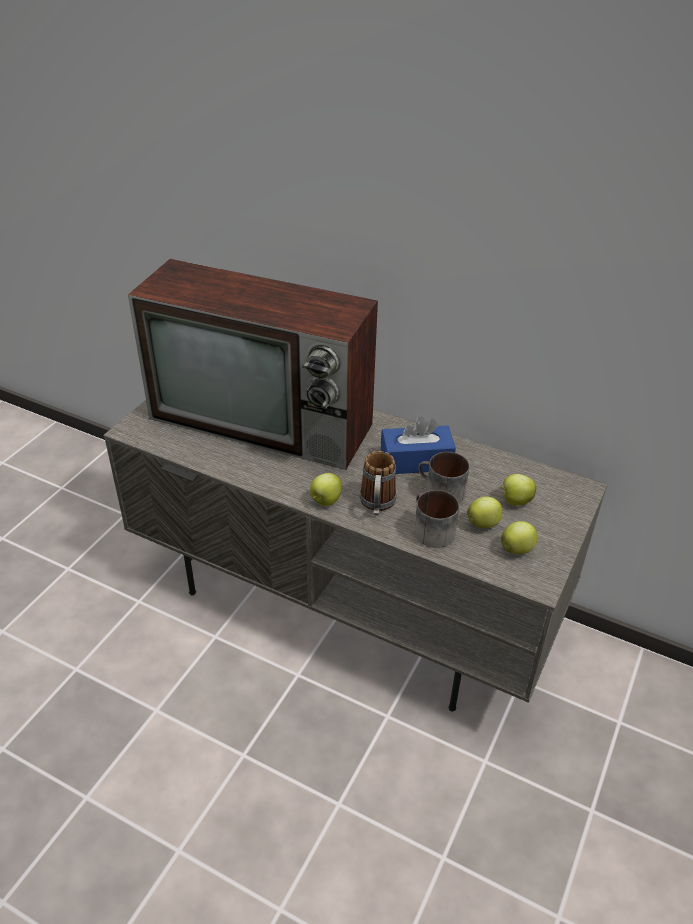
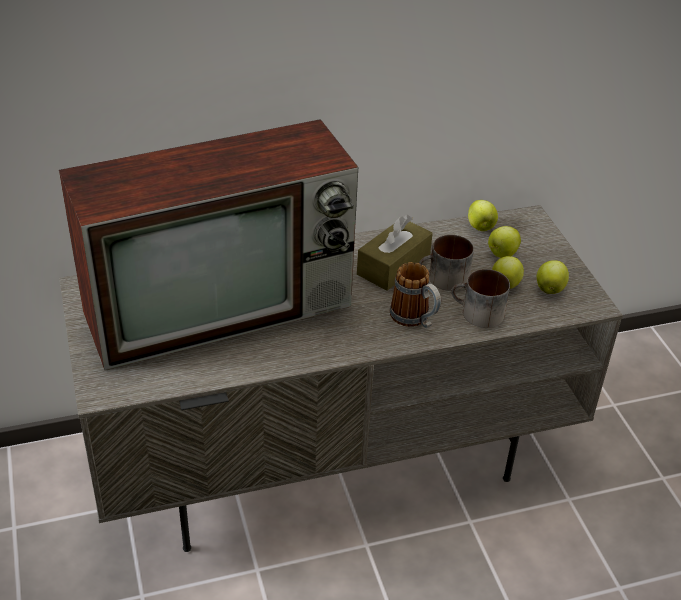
camera: 45 degrees left, 0 degrees up
(325, 501) = (371, 342): apple -> apple (481, 227)
(416, 461) = (393, 266): blue tissue box -> brown tissue box

